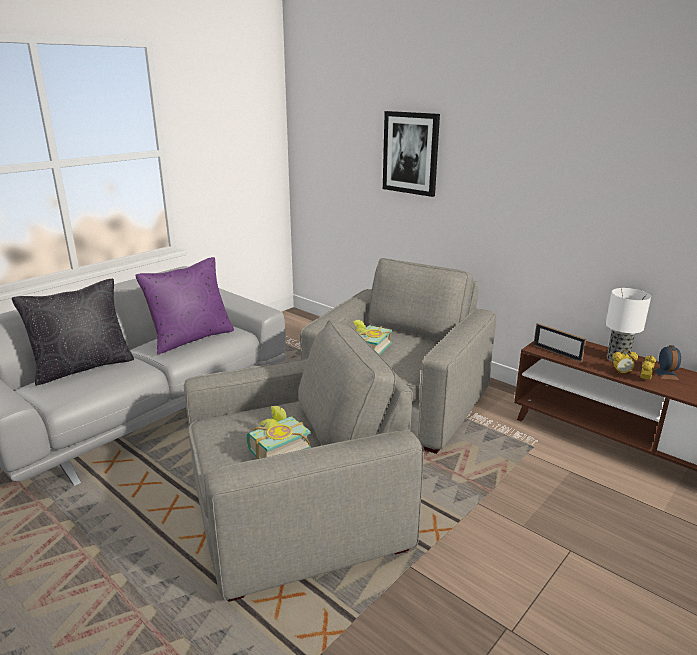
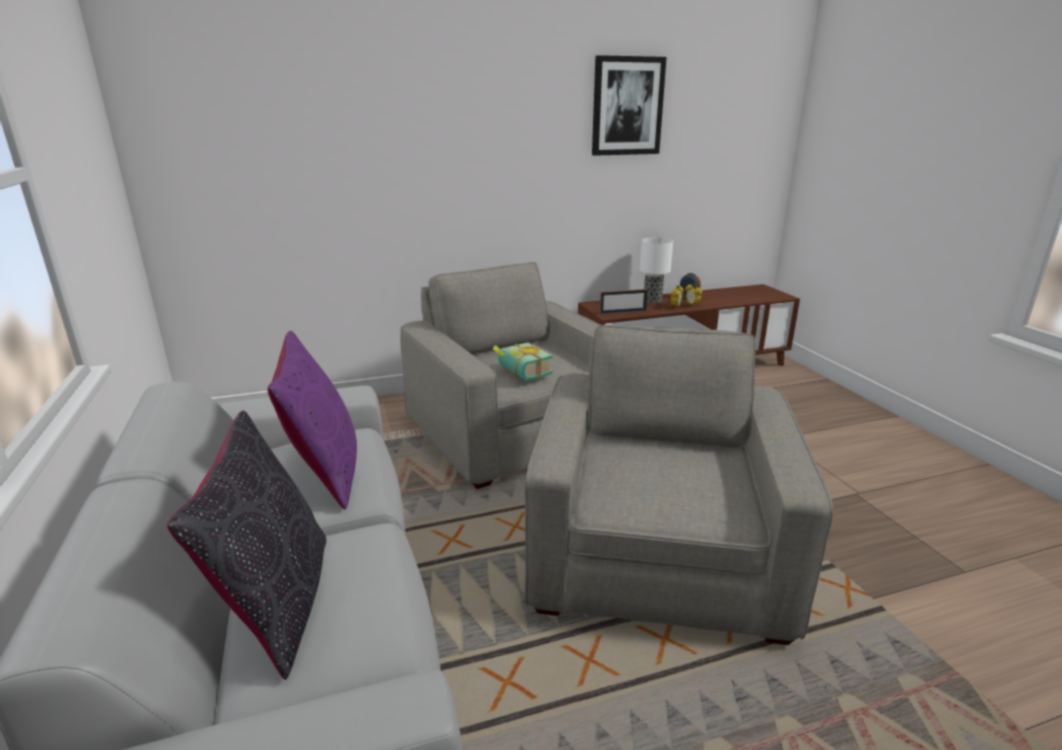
camera: 60 degrees left, 0 degrees up
(276, 449) = (701, 471): book -> none
(411, 153) = (382, 144): picture -> picture (627, 106)

